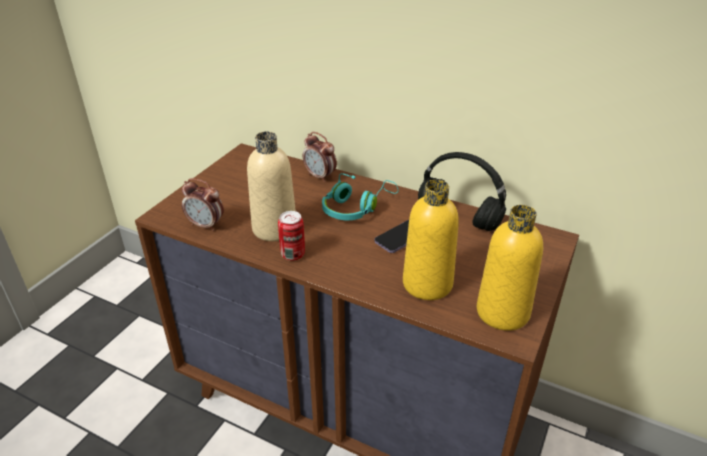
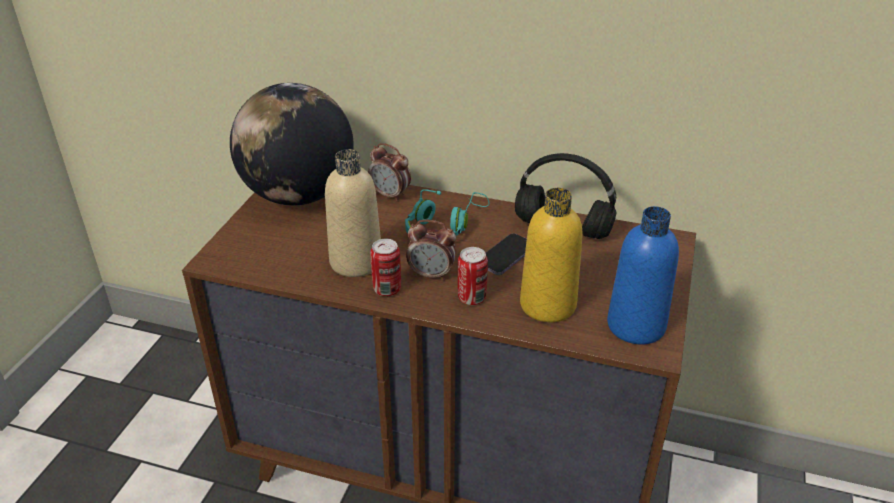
camera: 10 degrees left, 0 degrees up
(206, 225) = (272, 266): alarm clock -> alarm clock (431, 274)
(246, 170) = (298, 196): none -> globe
(362, 270) = (472, 298): none -> can
(502, 312) = (636, 326): yellow bottle -> blue bottle

